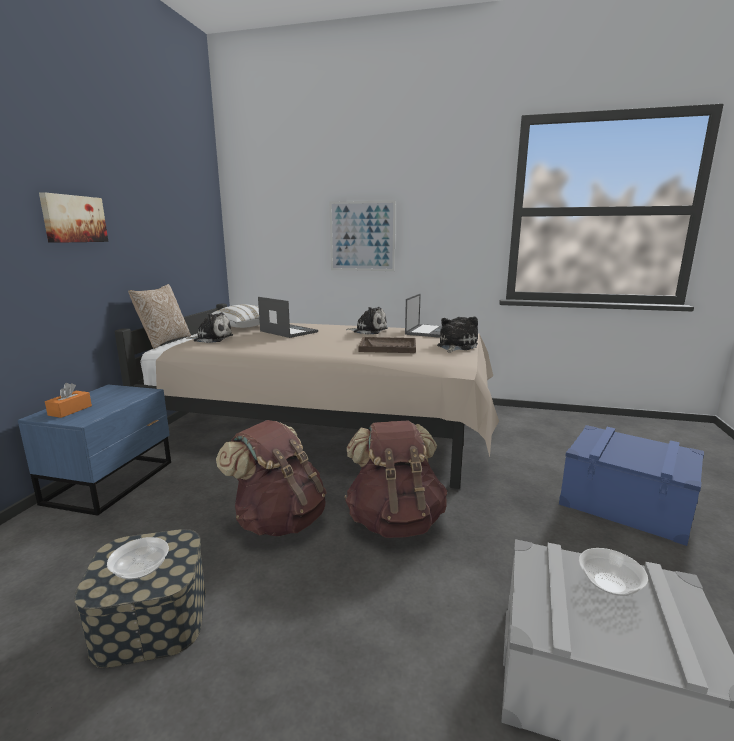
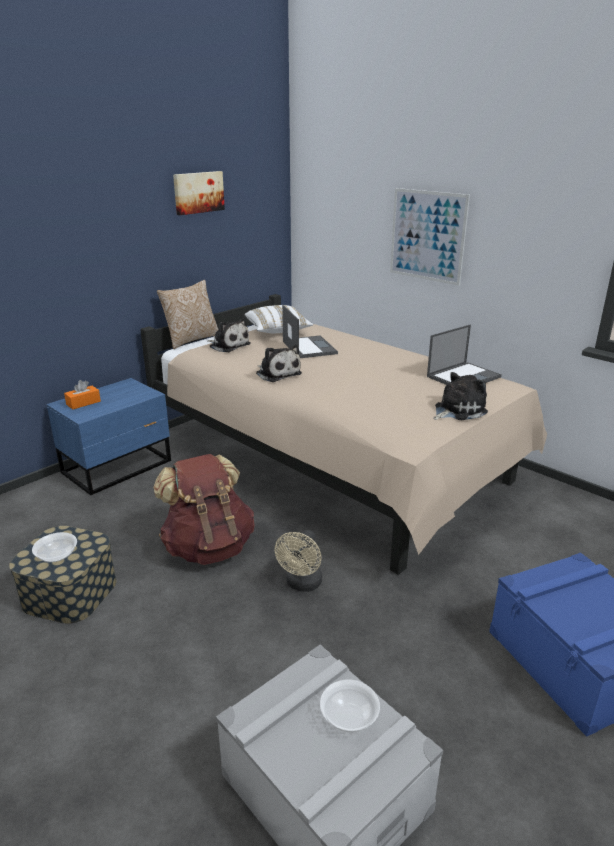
camera: 30 degrees right, 10 degrees up
(73, 219) = (105, 227): picture -> picture (198, 192)
(368, 331) = (394, 362): plush toy -> plush toy (277, 373)
(388, 347) = (378, 395): brown tray -> none
(395, 521) = (302, 584): brown backpack -> beige fan

